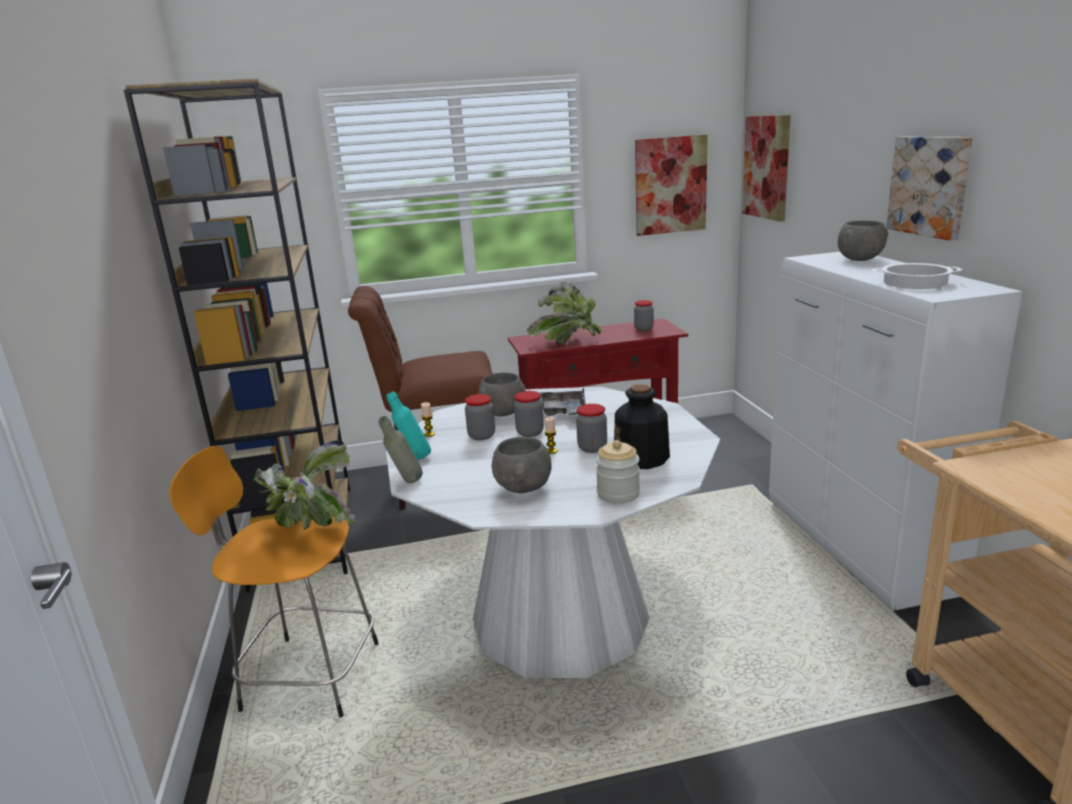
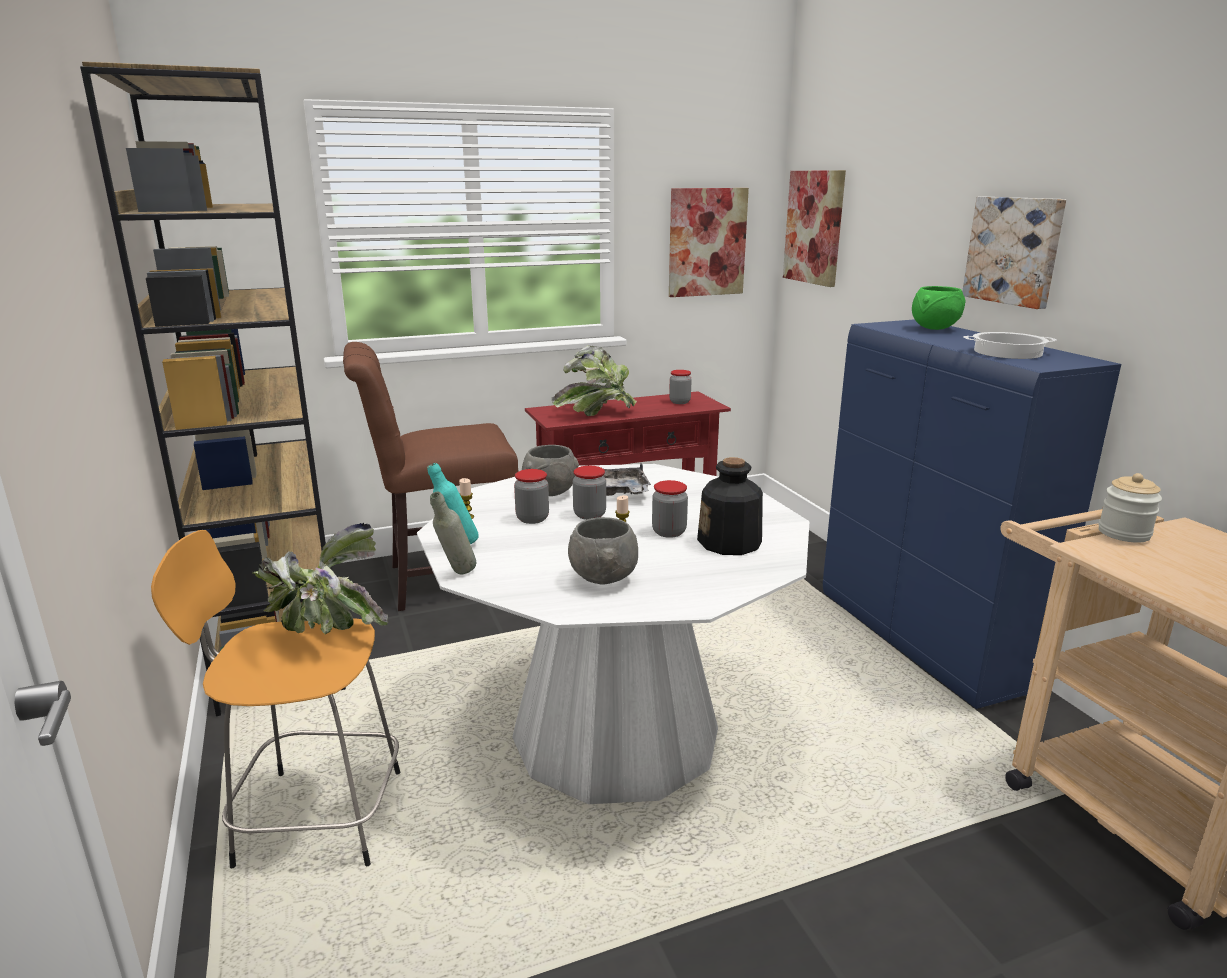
camera: 10 degrees left, 0 degrees up
(618, 494) = (717, 583): jar -> jar (1124, 533)
(858, 547) = (924, 641): white cabinet -> blue cabinet
(860, 260) = (935, 329): grey bowl -> green bowl

